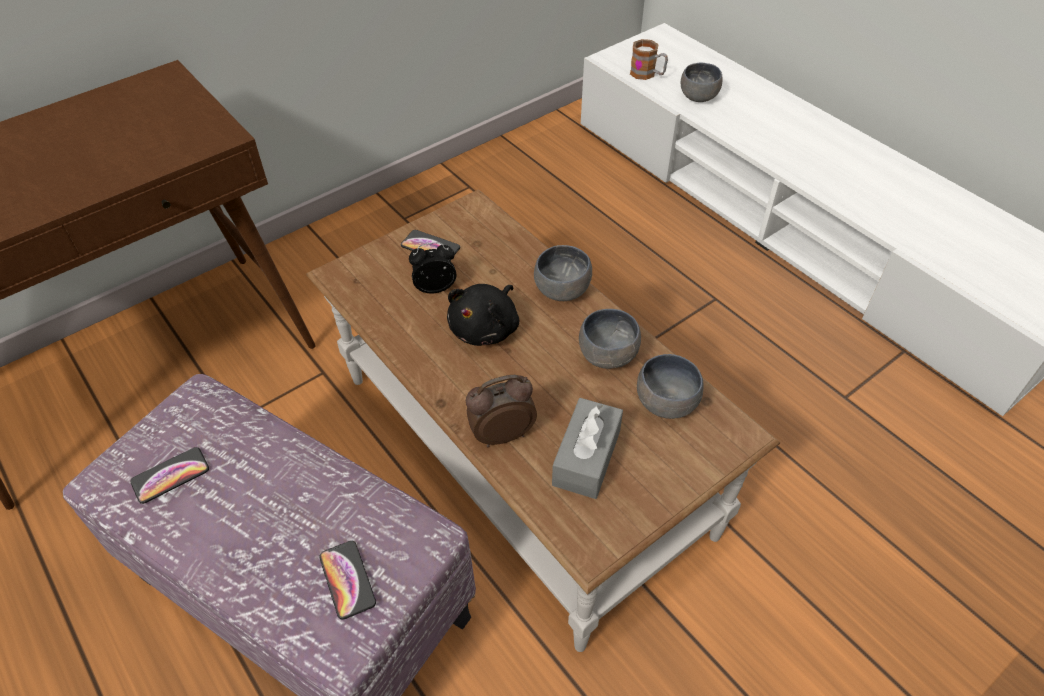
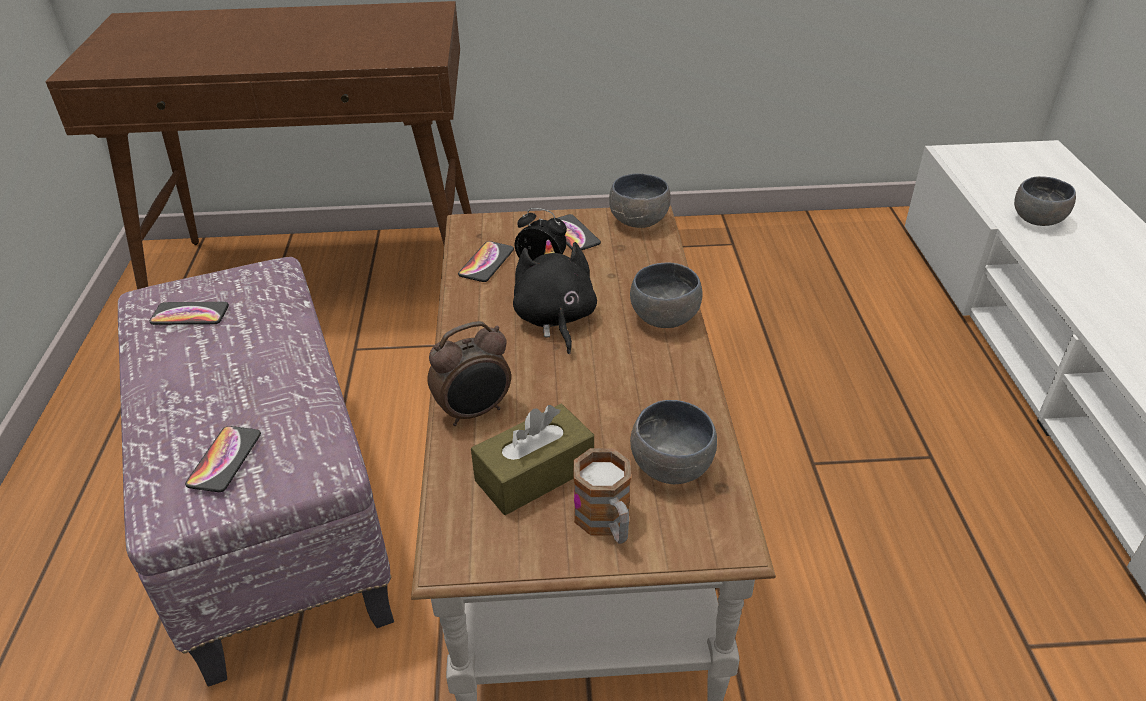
camera: 35 degrees right, 10 degrees down
(386, 303) = (486, 262): none -> phone
(486, 328) = (555, 319): black plush toy -> black plush toy turned 105 degrees clockwise
(501, 434) = (475, 412): alarm clock -> alarm clock turned 135 degrees clockwise
(586, 457) = (534, 474): grey tissue box -> brown tissue box
(607, 354) = (654, 393): grey bowl -> grey bowl (640, 220)
(647, 74) = (989, 181): mug -> mug (607, 523)

